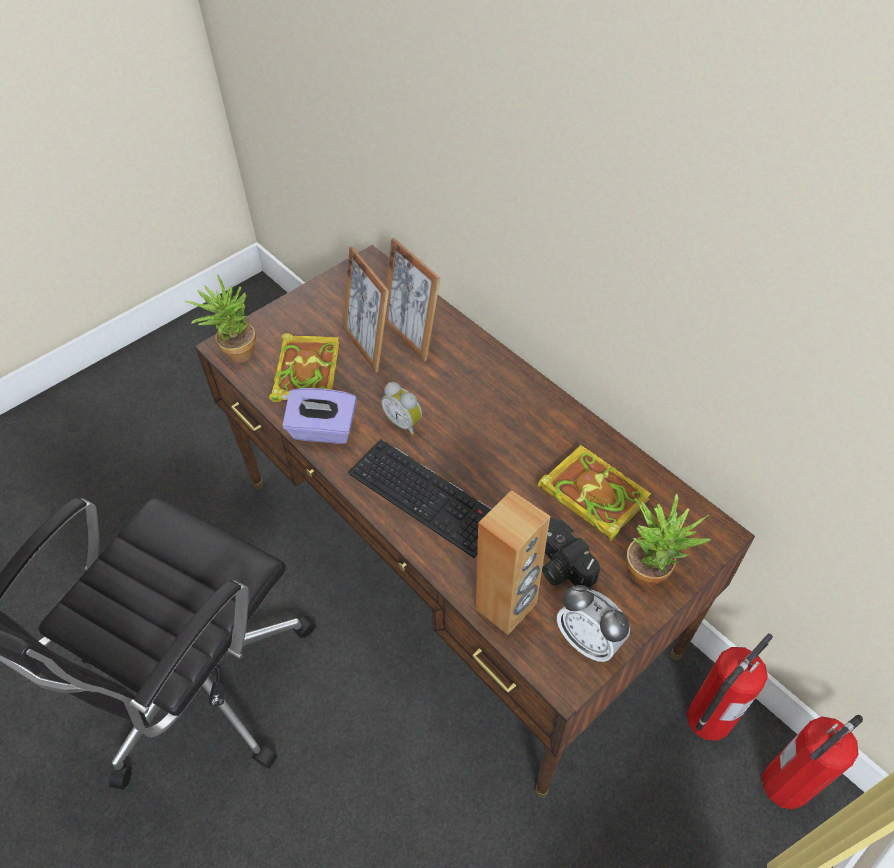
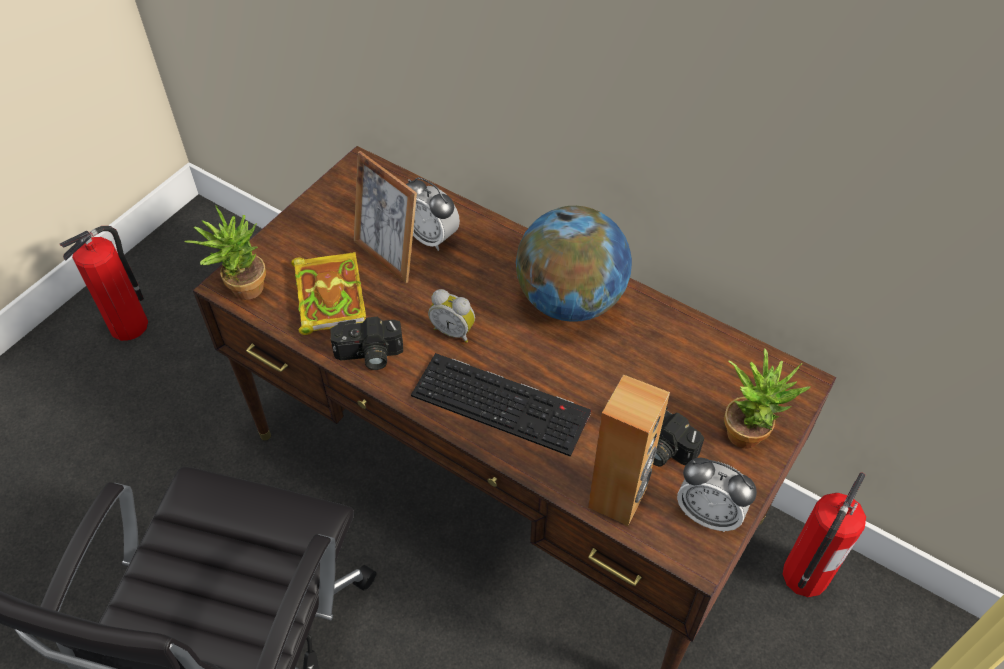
camera: 15 degrees left, 0 degrees up
(323, 430) = (369, 355): purple tissue box -> camera
(411, 336) = (432, 237): picture frame -> alarm clock
(518, 415) = (570, 300): none -> globe
(591, 494) = (667, 367): book -> none
(786, 784) = (894, 621): fire extinguisher -> fire extinguisher (129, 325)

